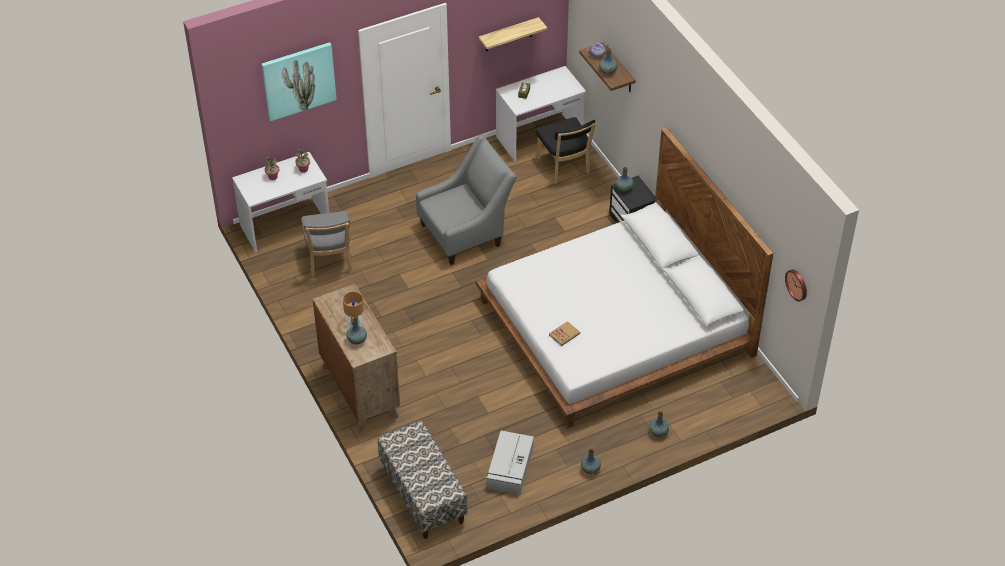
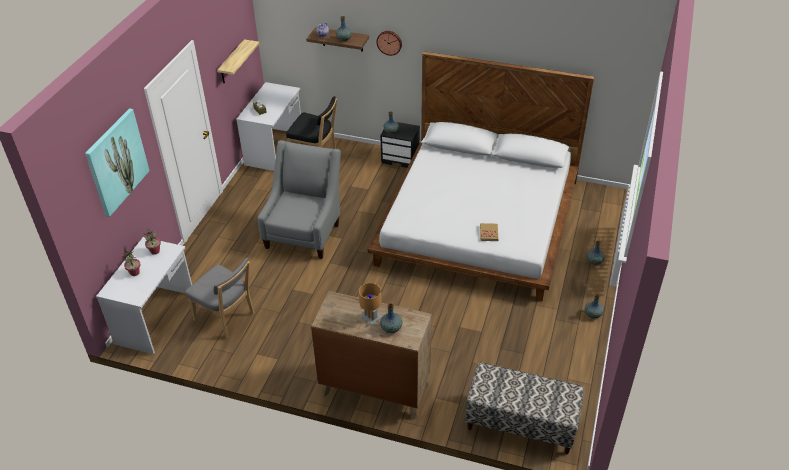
camera: 45 degrees left, 5 degrees down
(510, 468) = (547, 355): grey storage box -> none
(797, 284) = (628, 86): wall clock -> wall clock (389, 42)

